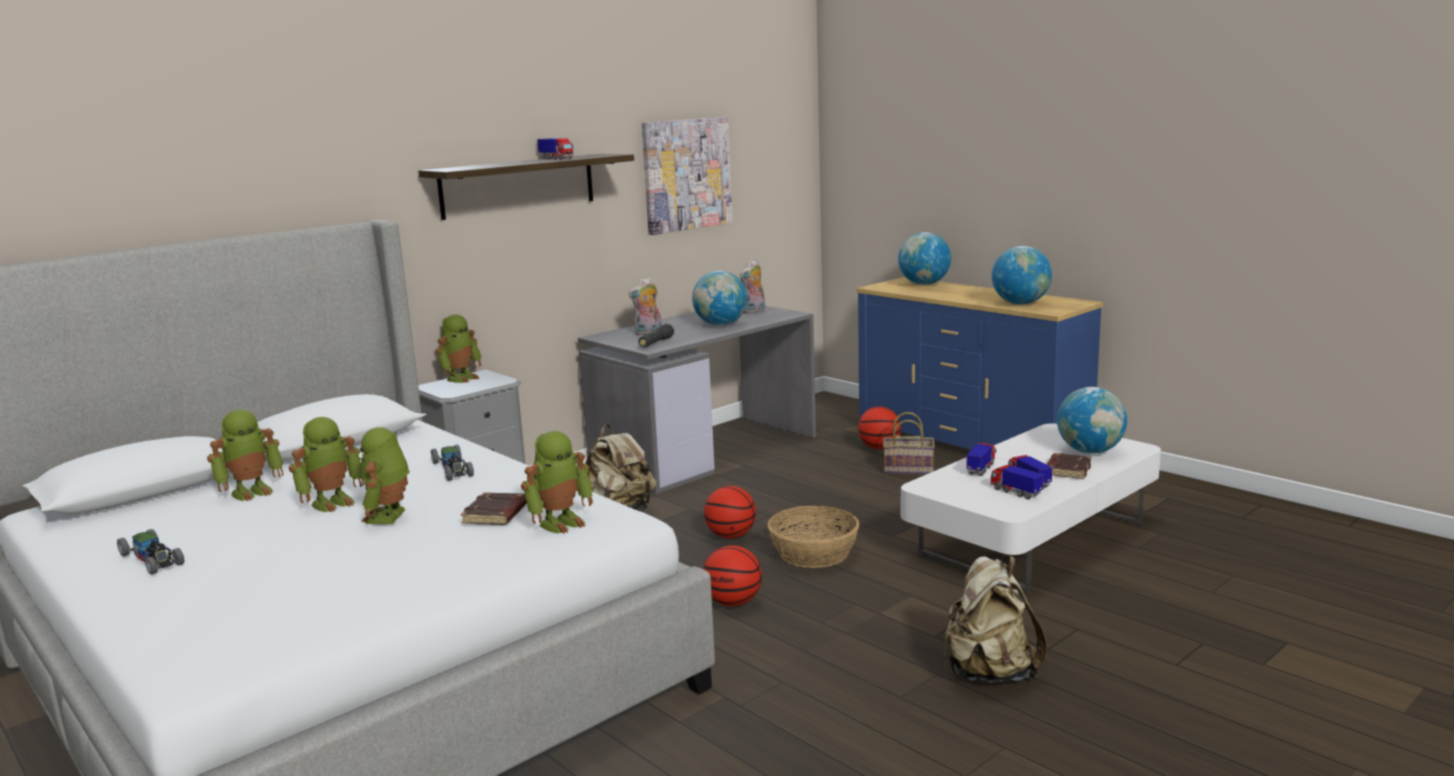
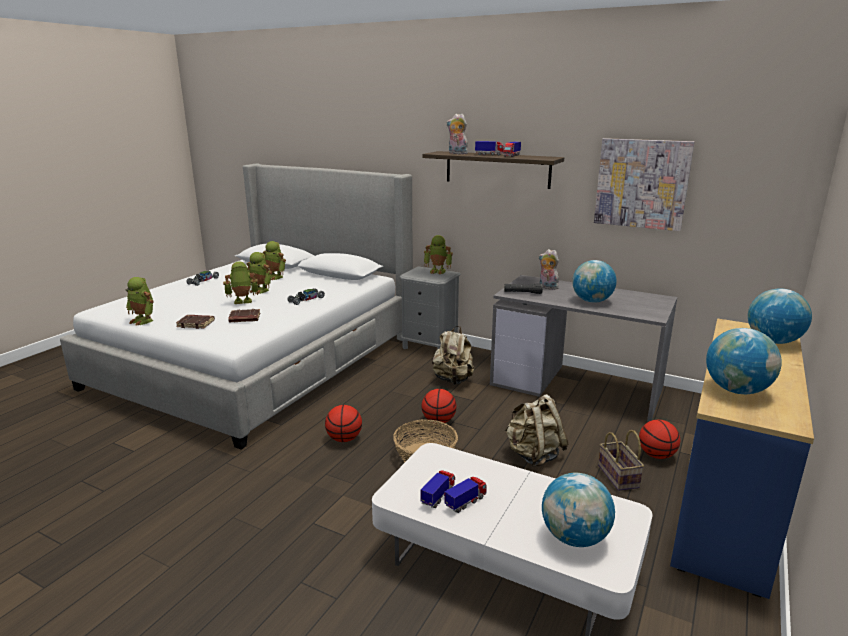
camera: 70 degrees right, 5 degrees up
(561, 522) = (231, 332): toy robot -> toy robot (143, 320)
(754, 311) = (646, 304): plush toy -> plush toy (457, 153)
(981, 469) = (487, 475): toy truck -> toy truck (489, 154)
(989, 673) = (262, 553): beige backpack -> beige backpack (533, 455)
(1066, 470) = (509, 523): brown book -> brown book (196, 324)

